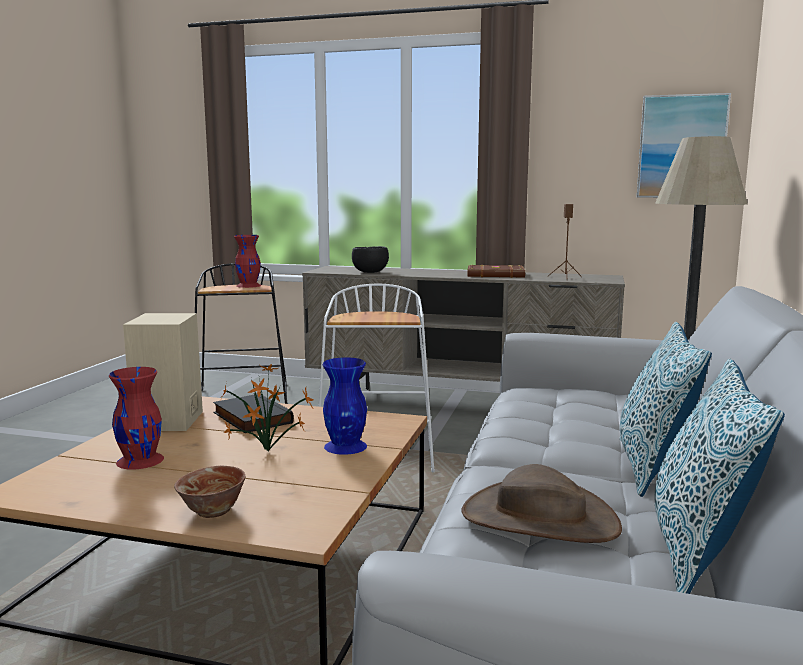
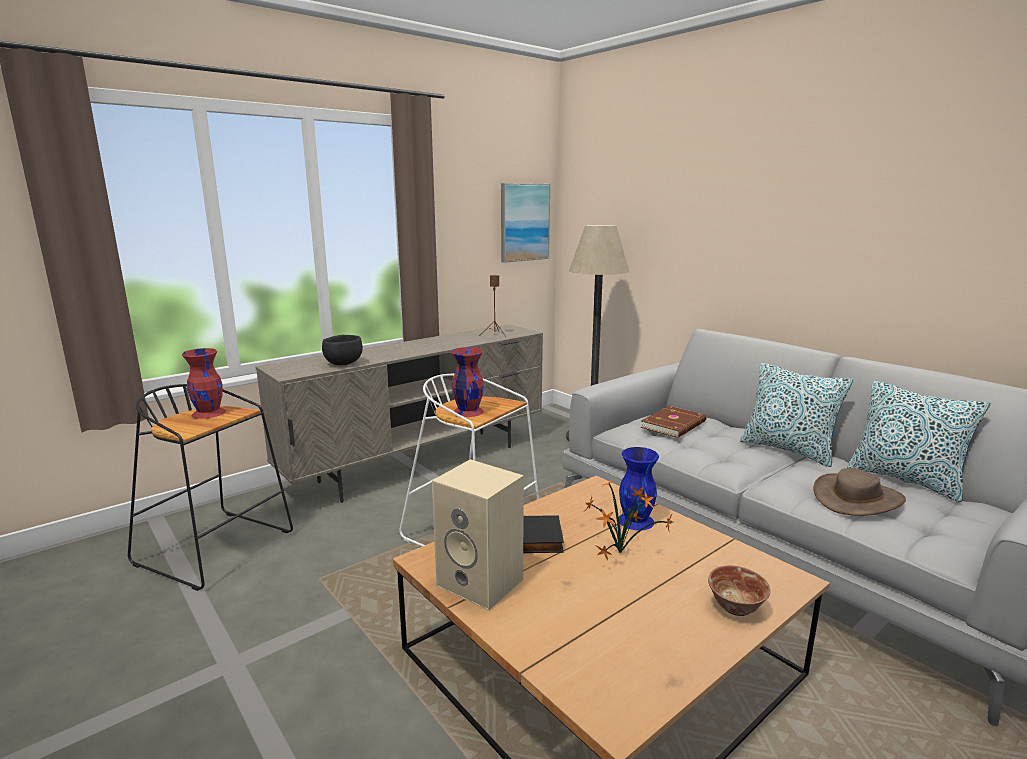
camera: 55 degrees left, 5 degrees up
(140, 460) = (584, 621): red vase -> red vase (467, 411)
(496, 275) = (445, 342): brown book -> brown book (675, 425)

